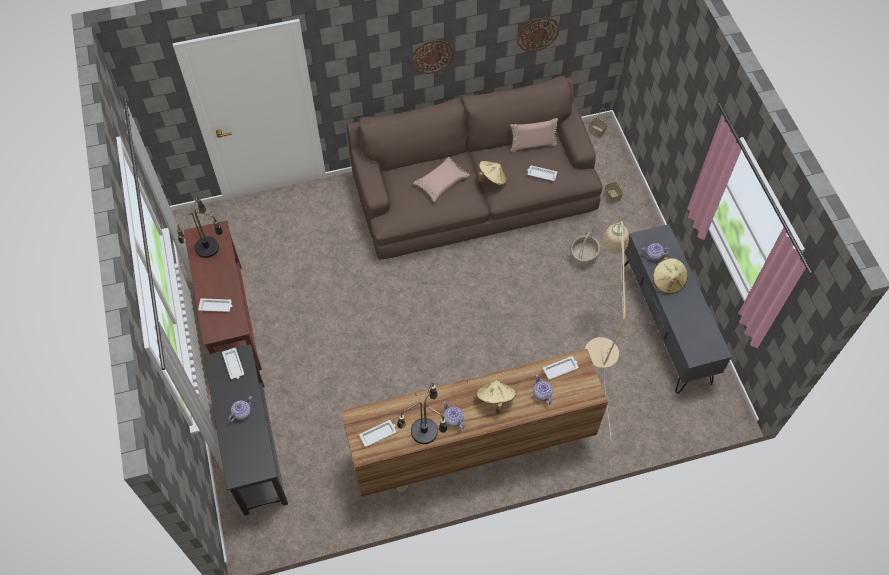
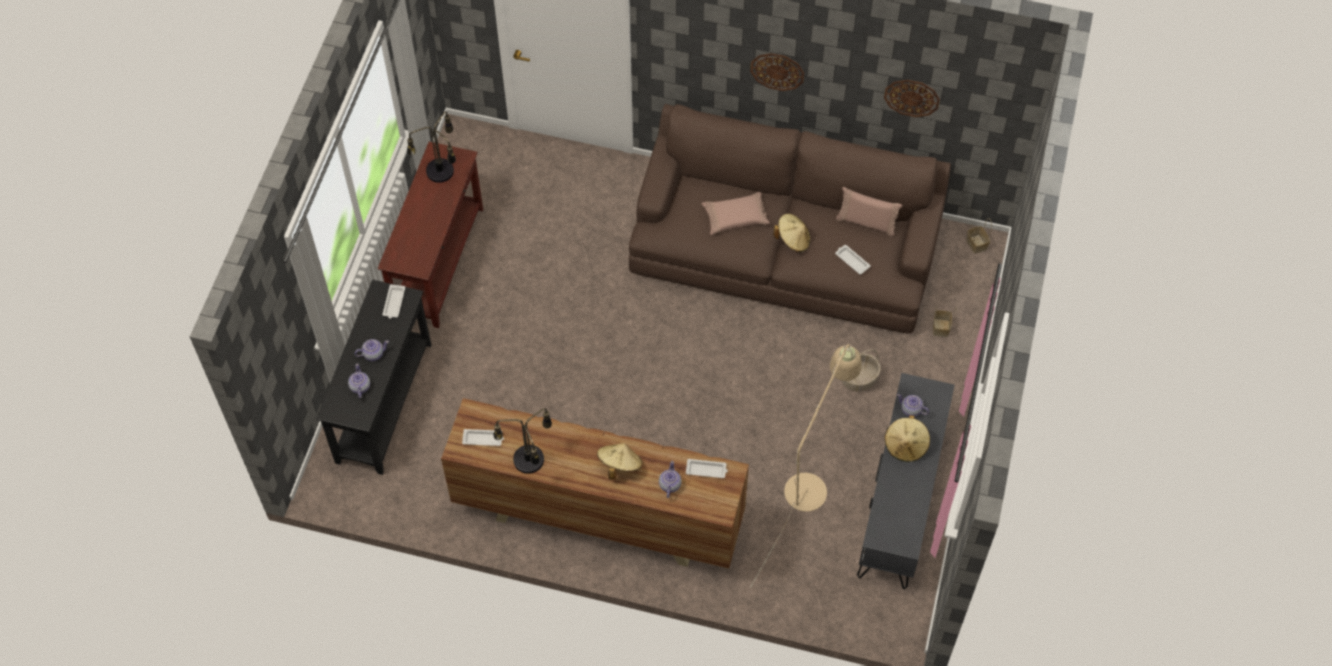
camera: 30 degrees right, 0 degrees up
(216, 306) = (412, 236): white tray -> none
(453, 420) = (564, 463): teapot -> teapot (360, 387)

